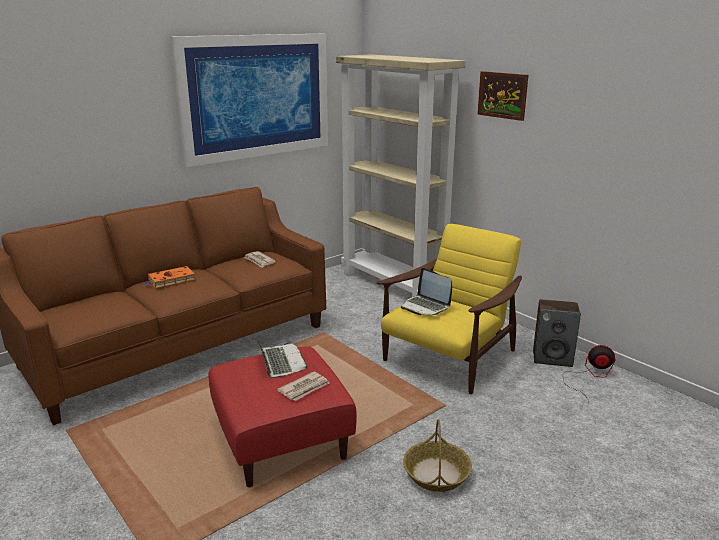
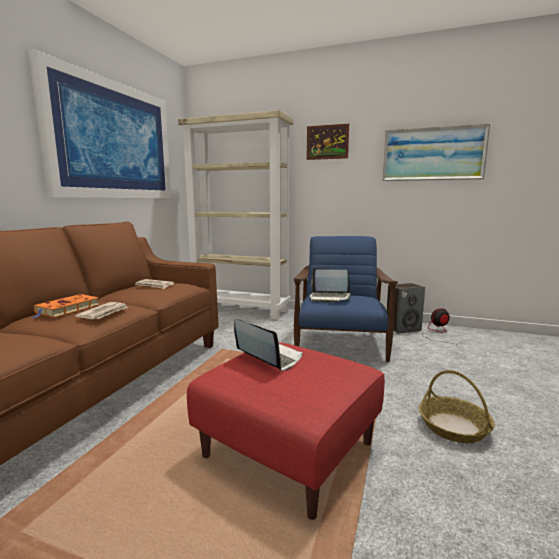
camera: 30 degrees left, 10 degrees down
(304, 388) = (329, 371): newspaper -> newspaper (104, 313)
(448, 358) = (340, 343): yellow armchair -> blue armchair
(625, 133) = (433, 154): none -> picture

